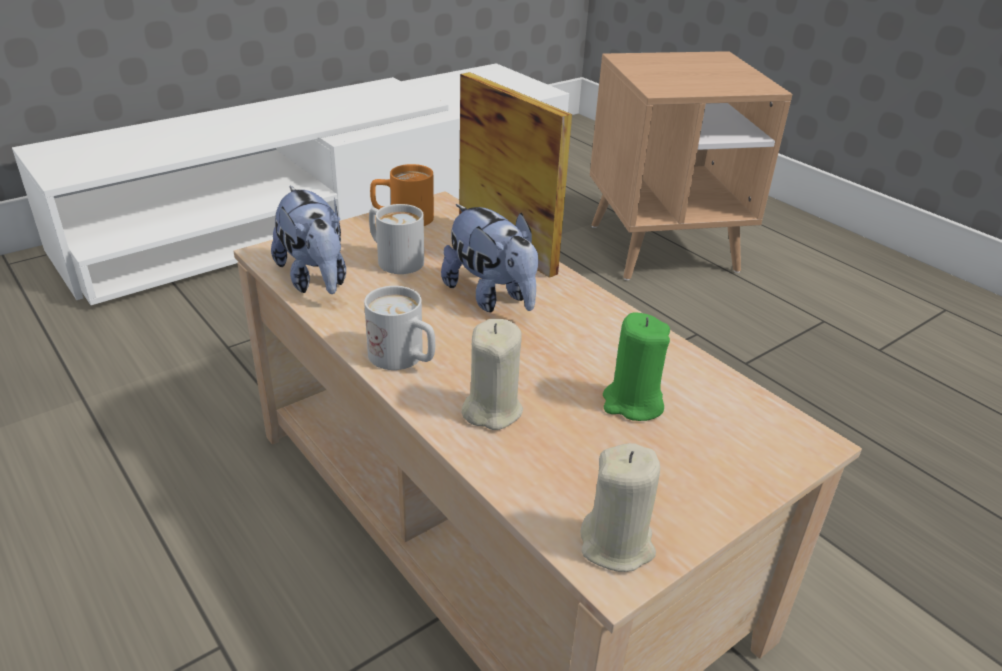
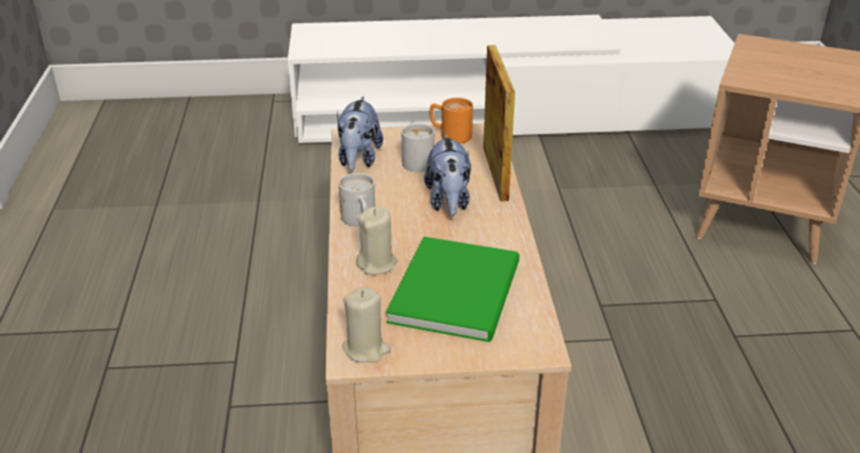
camera: 35 degrees right, 0 degrees up
(632, 403) = (459, 289): green candle -> green book

